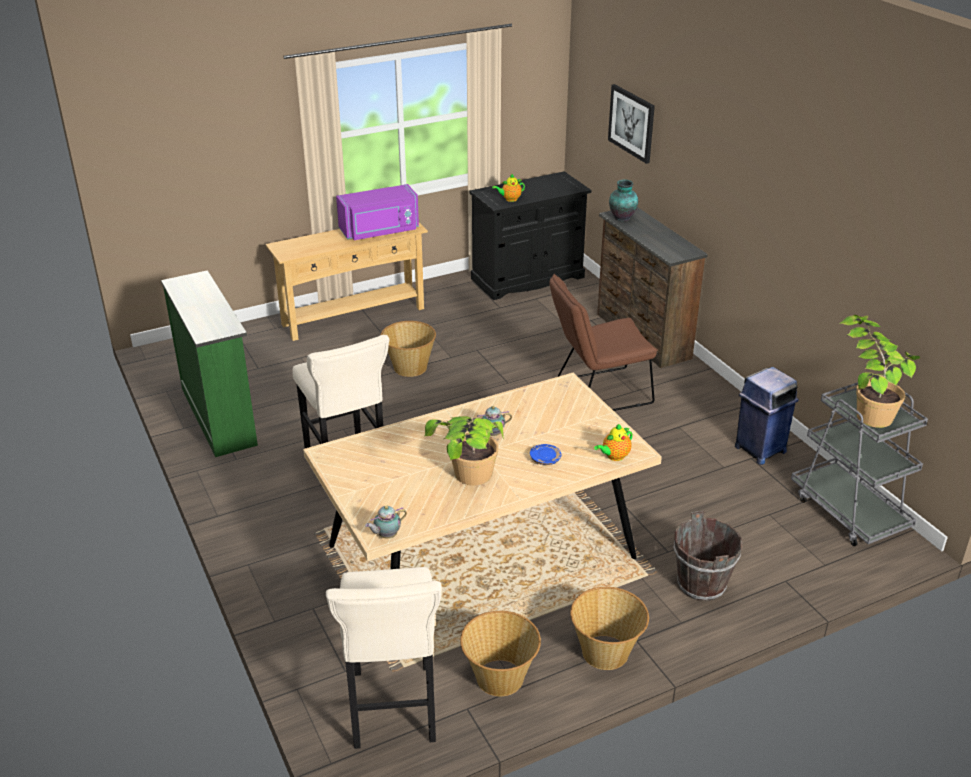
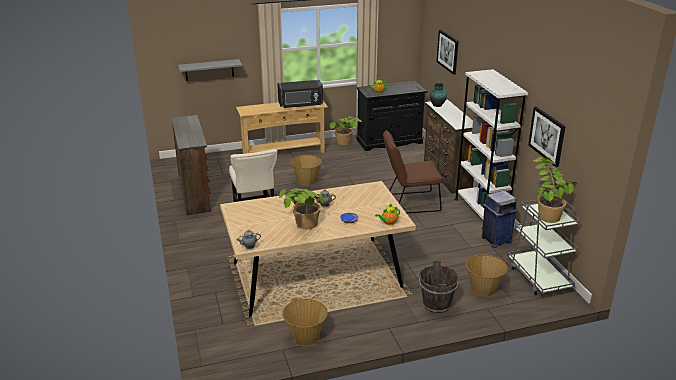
camera: 10 degrees right, 5 degrees down
(212, 182) = (209, 70): none -> grey shelf
(220, 415) = (195, 195): green dresser -> brown dresser
(380, 231) = (300, 105): purple microwave -> black microwave
(393, 711) = (242, 346): beige stool -> none
(456, 292) = (346, 145): none -> potted plant
(606, 653) = (369, 332): basket -> basket (483, 289)
(718, 398) = (480, 211): none -> white bookcase
(852, 275) = (547, 136): none -> picture

